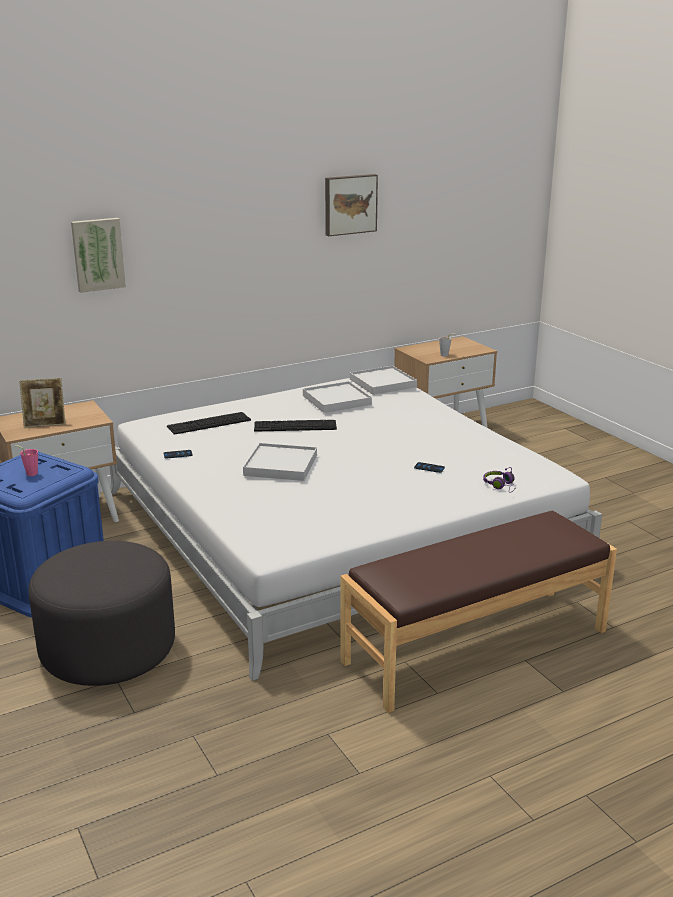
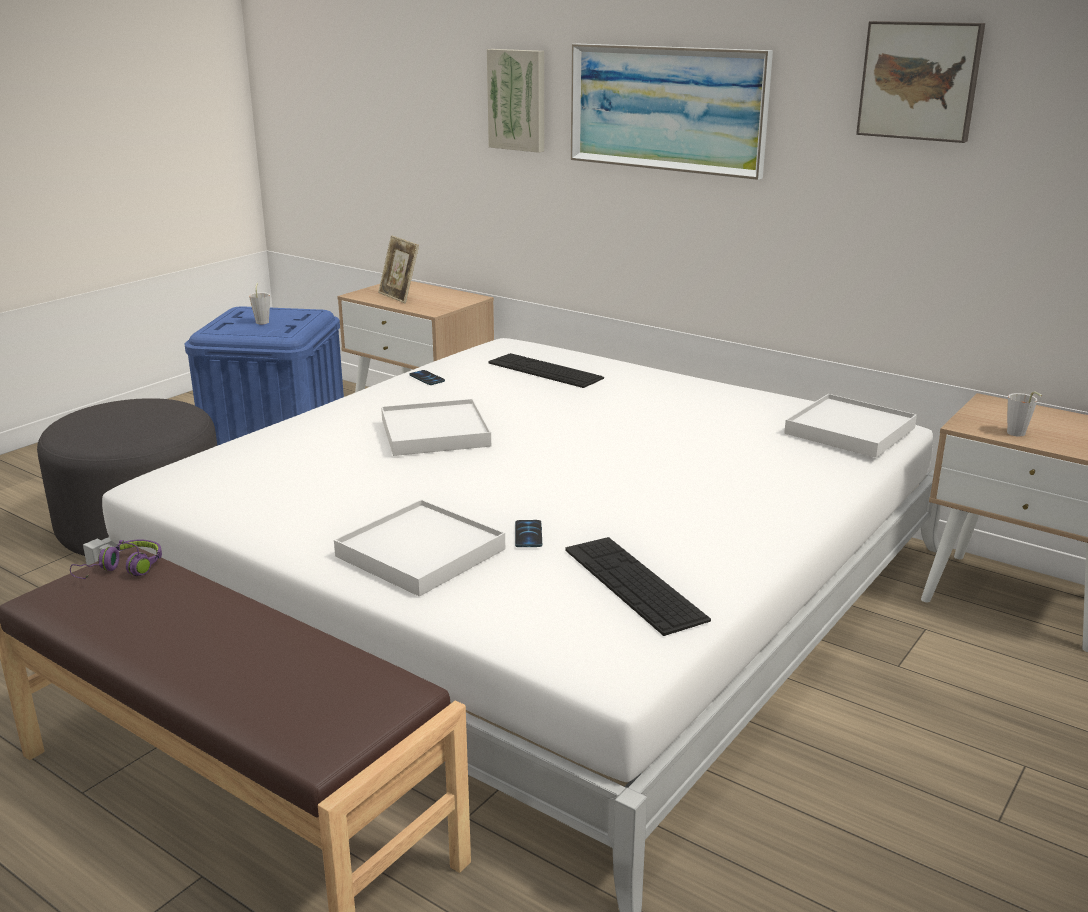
camera: 65 degrees right, 0 degrees up
(29, 473) = (263, 321): pink cup -> grey cup
(213, 241) = (666, 108): none -> picture
(295, 426) = (590, 413): keyboard -> keyboard (633, 583)
(336, 400) = (721, 415): white tray -> white tray (420, 553)
(501, 486) = (506, 612): purple headphones -> purple headphones (123, 570)

